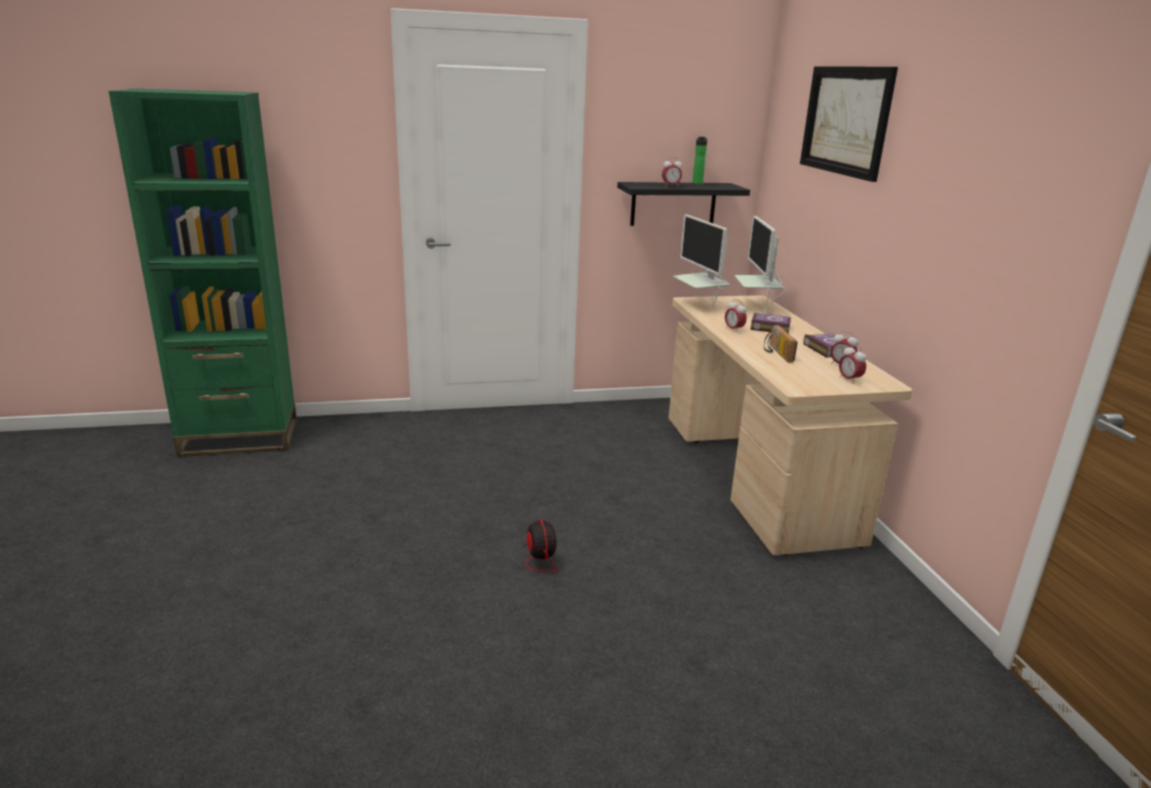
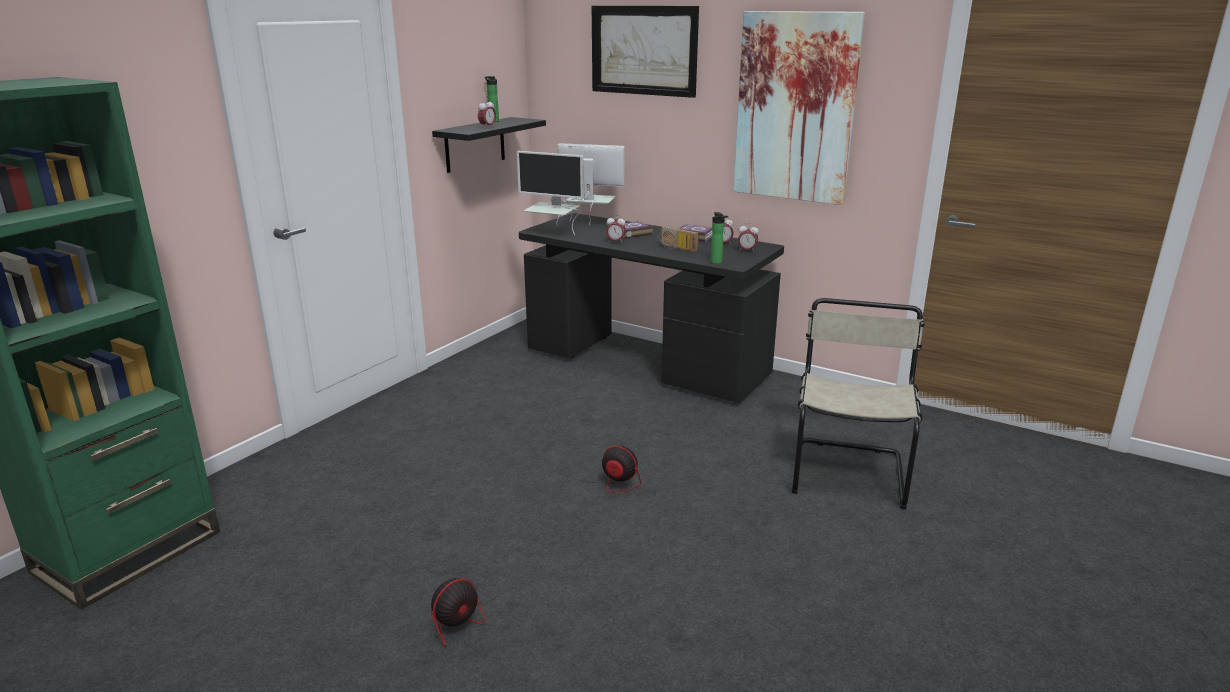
camera: 45 degrees left, 0 degrees up
(294, 579) = (461, 611): none -> fan
(754, 477) = (645, 363): beige desk -> black desk
(757, 307) = (590, 222): monitor -> monitor turned 150 degrees clockwise
(775, 688) = (848, 471): none -> beige chair
(783, 379) = (717, 262): none -> bottle
(962, 209) = (795, 108): none -> picture

